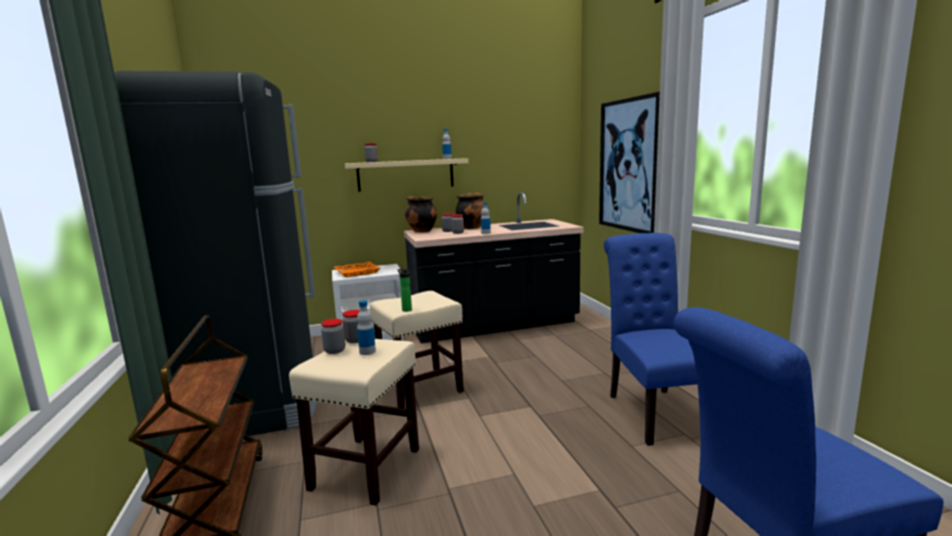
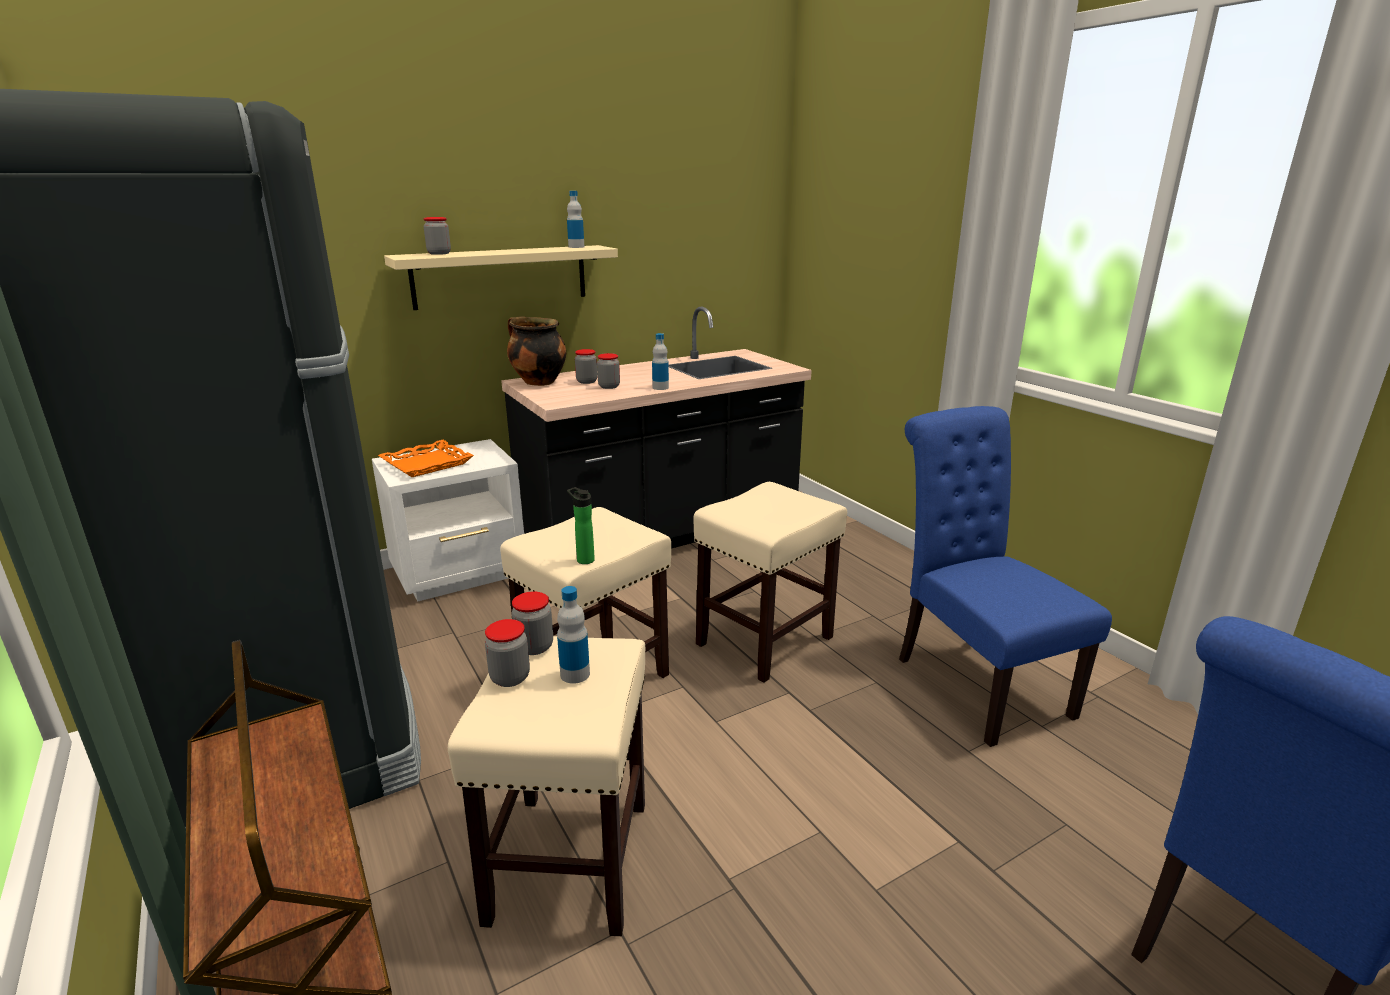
camera: 15 degrees left, 10 degrees up
(472, 228) = (623, 372): cooking pot -> none
(529, 380) = (765, 640): none -> beige stool
(628, 165) = (887, 269): picture -> none

